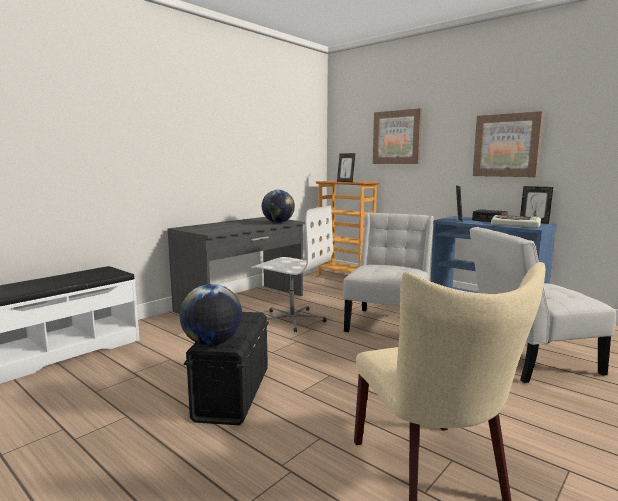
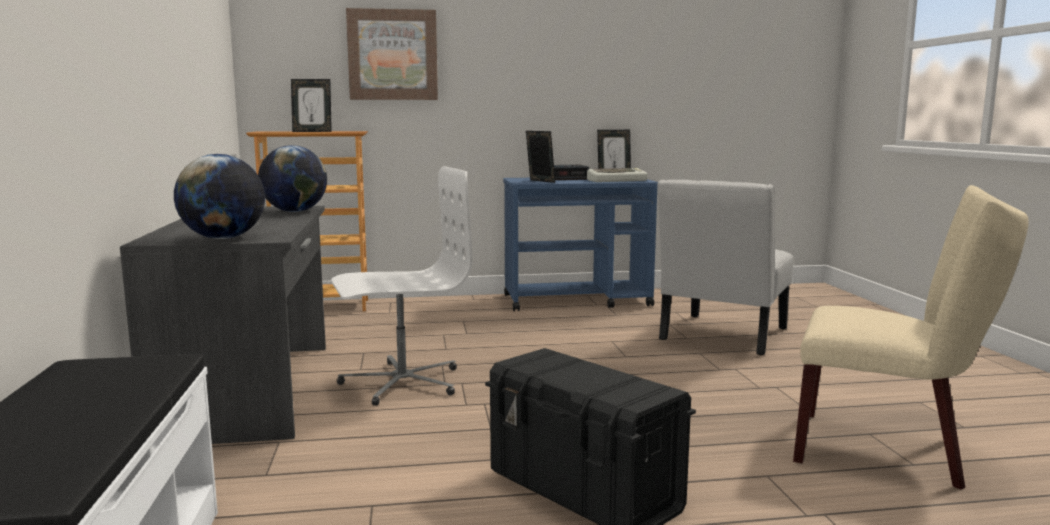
camera: 50 degrees left, 0 degrees up
(212, 343) = (630, 396): globe -> globe (223, 238)
(388, 323) = (527, 345): white chair -> none
(506, 145) = (567, 75): picture -> none

